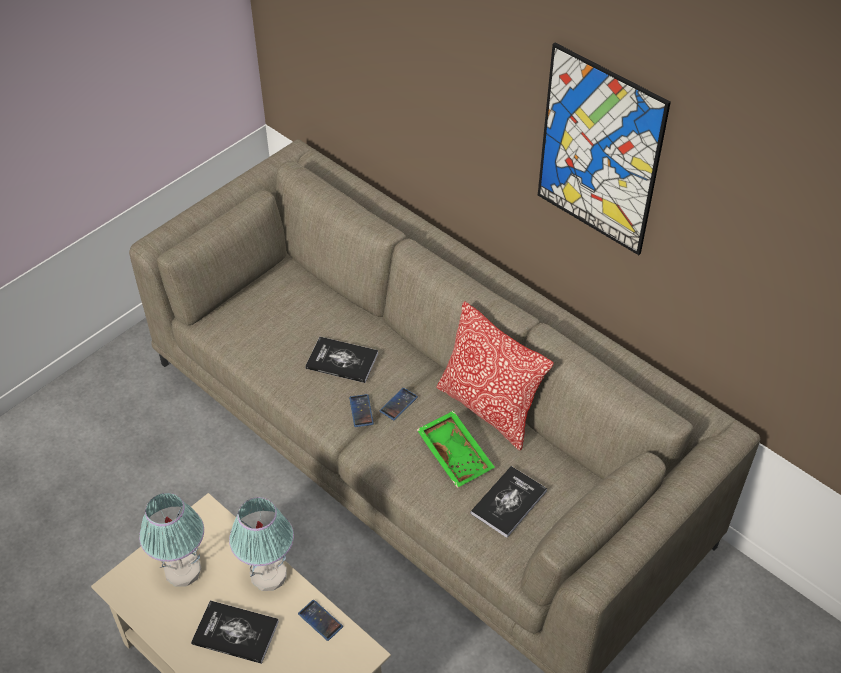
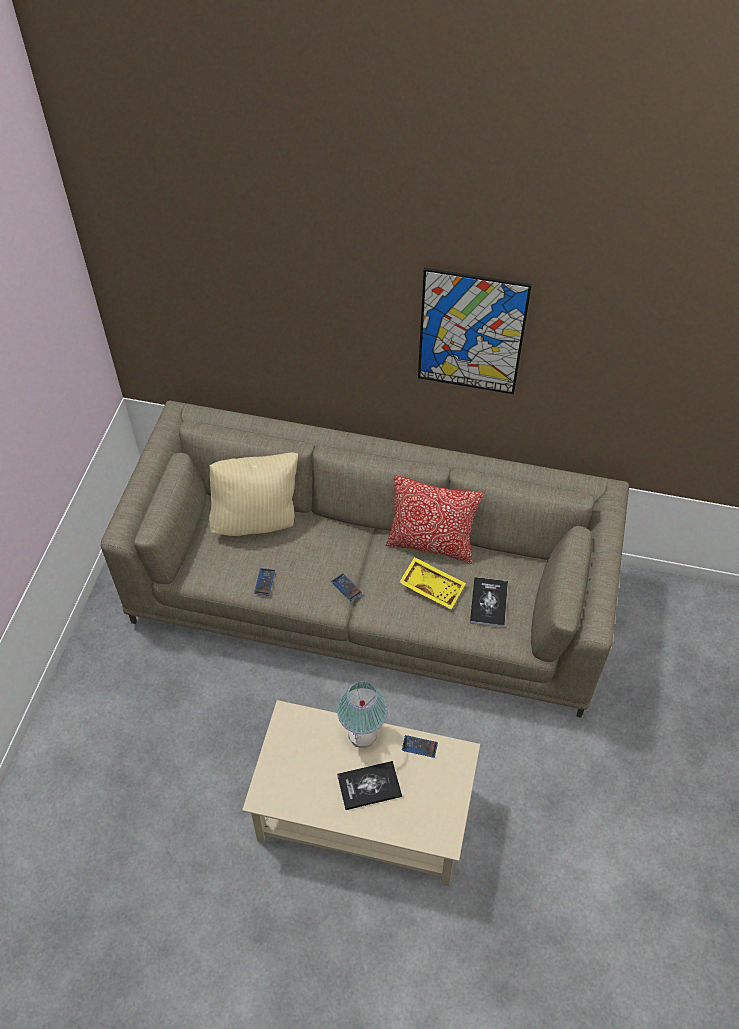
camera: 30 degrees left, 5 degrees up
(183, 570) = (301, 763): table lamp -> none
(318, 301) = (257, 520): none -> beige pillow
(342, 361) = (307, 557): book -> none
(398, 404) = (368, 570): phone -> phone (264, 582)
(456, 454) = (432, 586): green tray -> yellow tray

